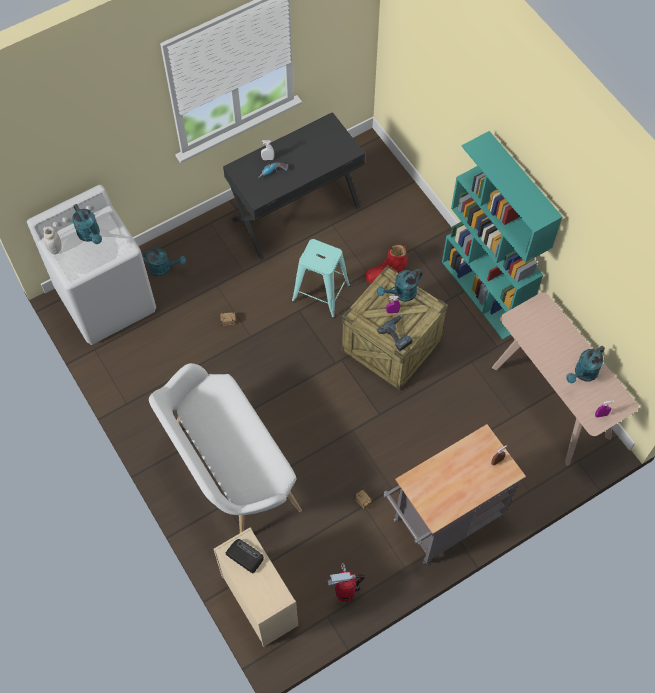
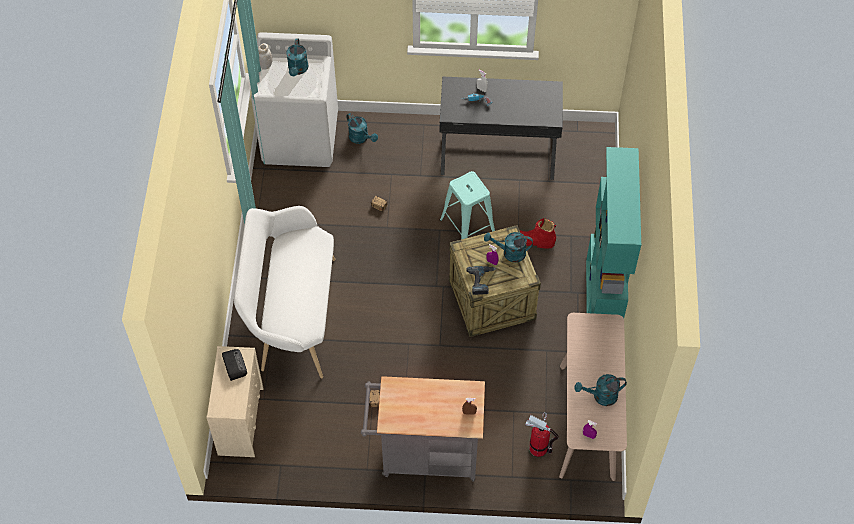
camera: 35 degrees right, 5 degrees down
(345, 592) = (307, 457): fire extinguisher -> fire extinguisher (538, 448)

